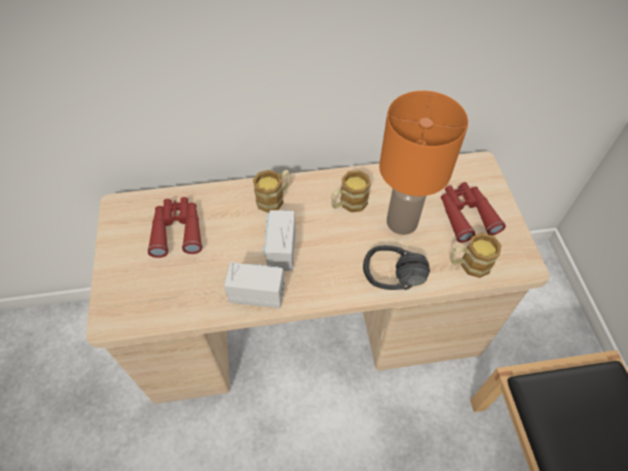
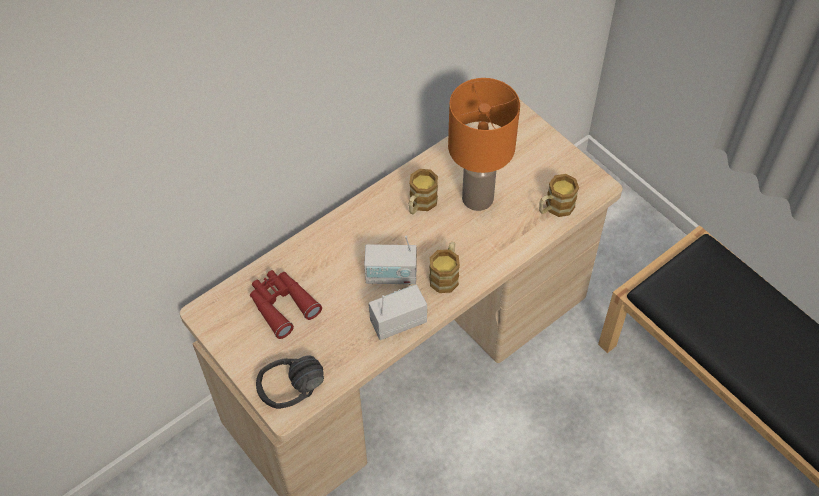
camera: 30 degrees left, 0 degrees up
(274, 198) = (349, 231): mug -> mug (446, 275)
(281, 251) = (391, 275): radio -> radio turned 60 degrees counterclockwise
(394, 283) = (505, 254): black headphones -> black headphones (295, 395)
(465, 215) = (527, 165): red binoculars -> none

